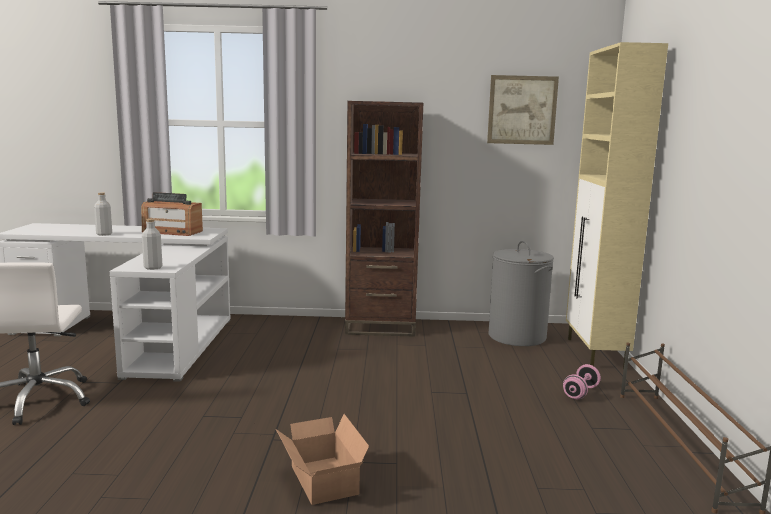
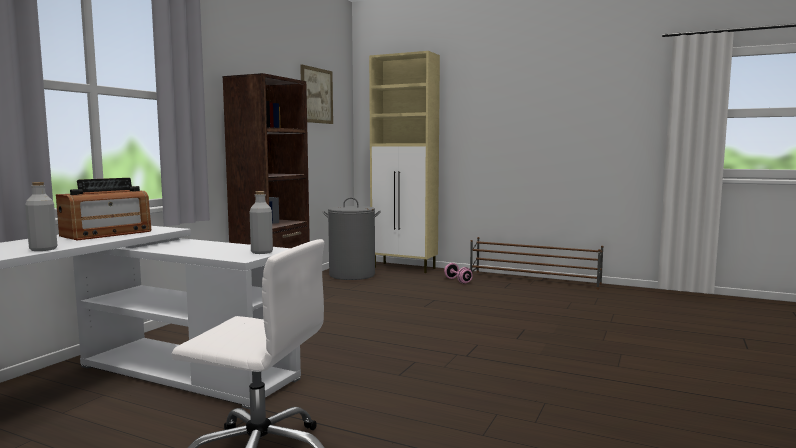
camera: 65 degrees left, 5 degrees down
(321, 481) = (540, 349): cardboard box -> none

